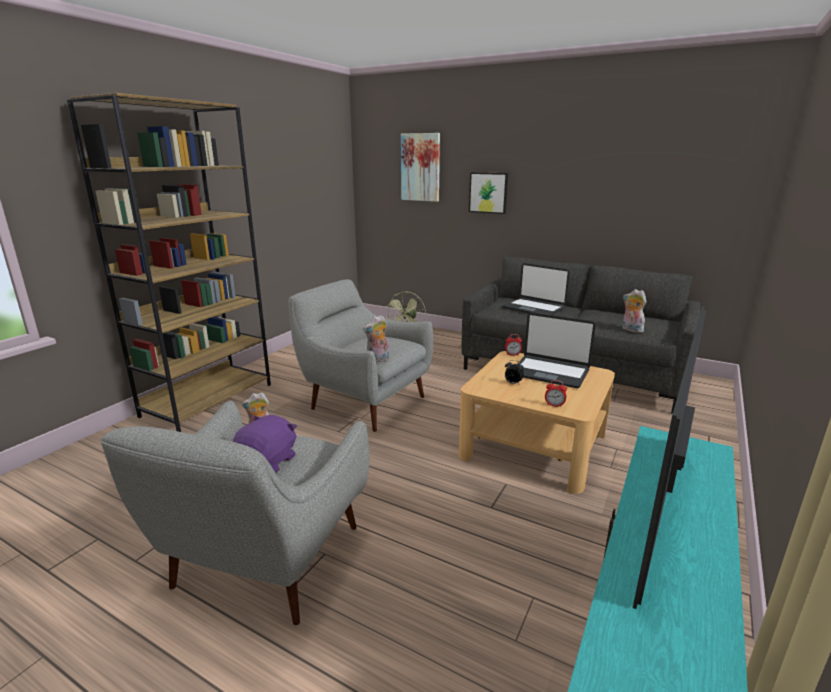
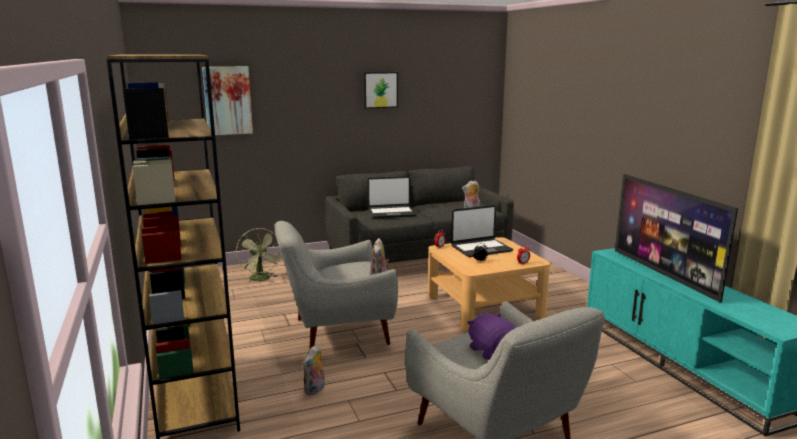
camera: 50 degrees left, 5 degrees down
(488, 192) = (305, 120): picture -> picture (380, 90)

